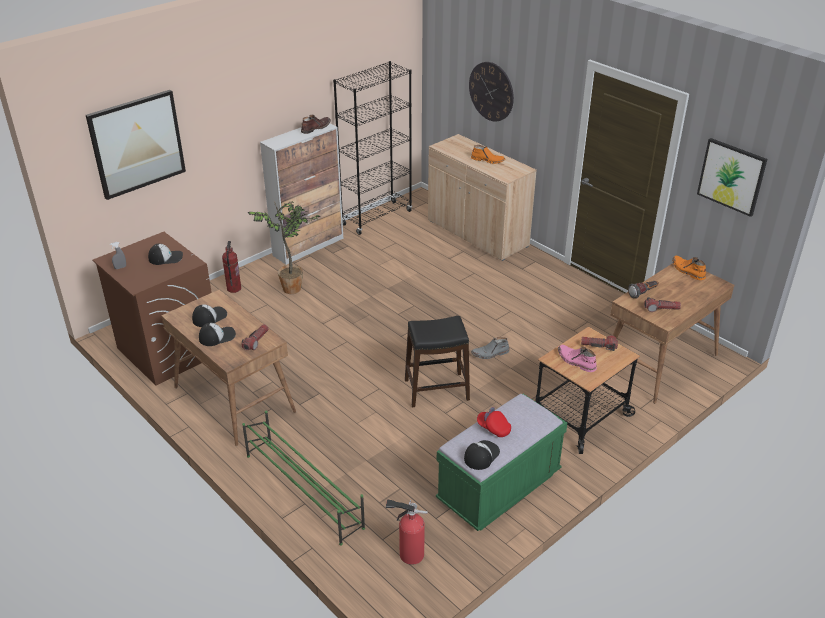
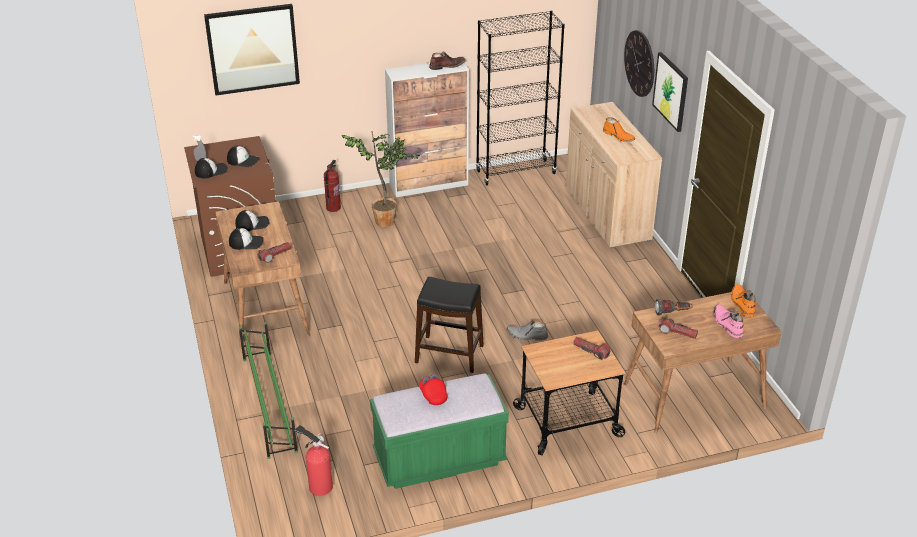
camera: 25 degrees right, 0 degrees up
(481, 455) = (402, 414): cap -> cap (211, 171)
(576, 361) = (556, 359): pink boot -> pink boot (727, 324)
(731, 176) = (797, 210): picture -> picture (671, 91)

